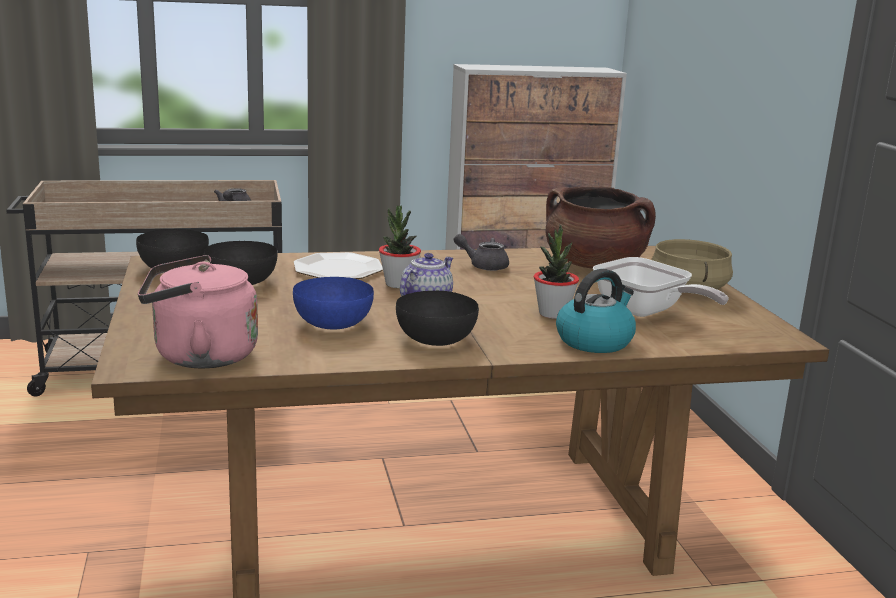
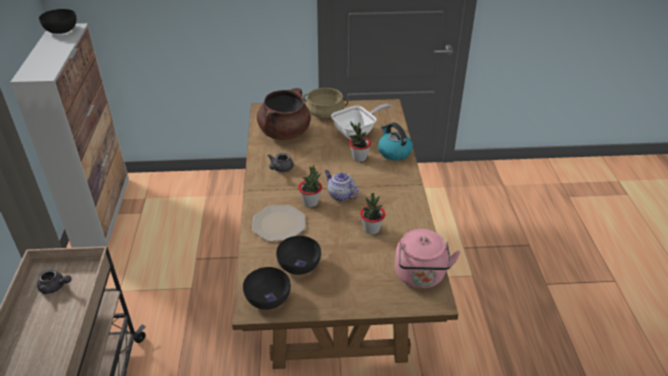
camera: 80 degrees left, 20 degrees up
(332, 322) = (371, 229): blue bowl -> potted plant
(435, 338) = (392, 197): black bowl -> black bowl (61, 30)

